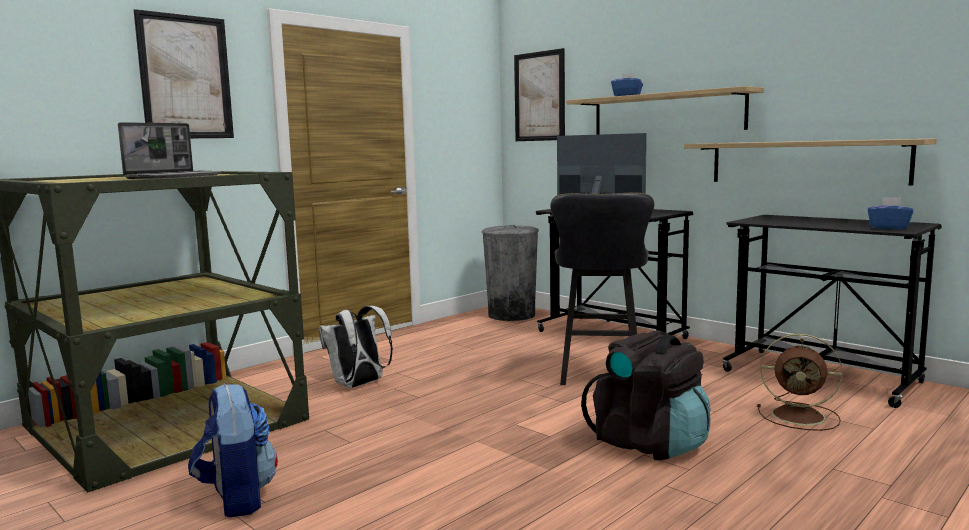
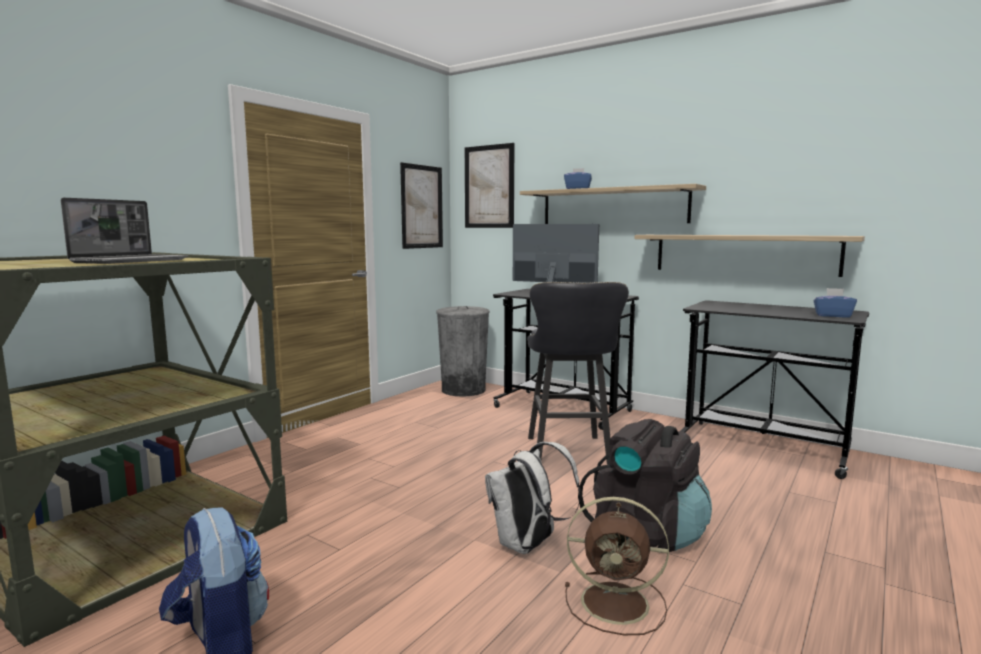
camera: 10 degrees left, 0 degrees up
(185, 77) = (138, 151): picture -> picture (421, 207)
(358, 385) = (332, 475): white backpack -> white backpack (528, 546)
(800, 416) = (767, 492): brown fan -> brown fan (618, 603)

